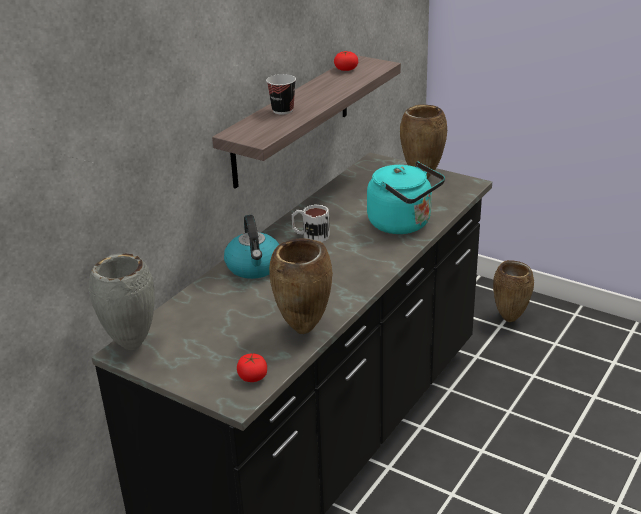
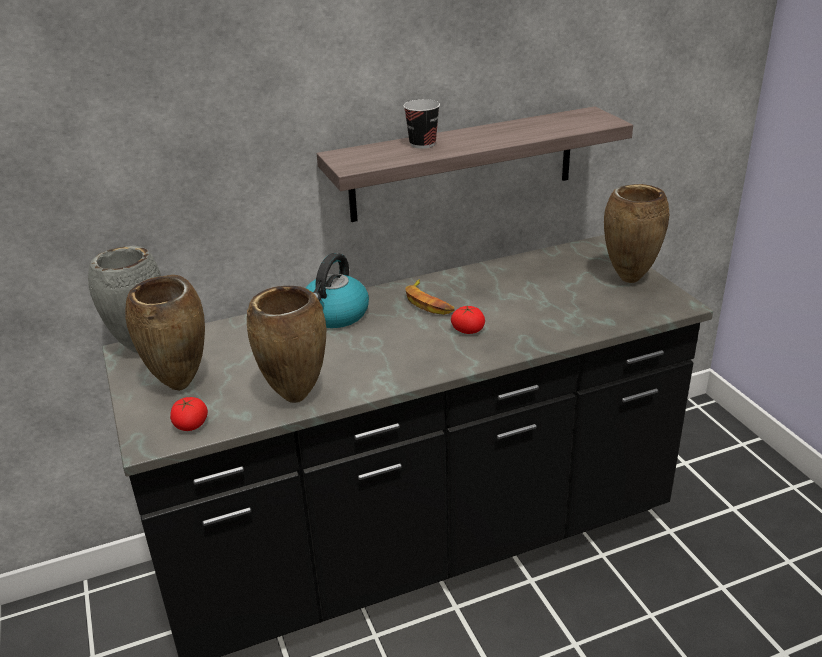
camera: 35 degrees right, 0 degrees up
(310, 235) = (428, 302): mug -> banana
(346, 69) = (558, 118): tomato -> tomato (468, 330)
(403, 224) = (540, 324): turquoise kettle -> none
(510, 319) = (754, 506): brown vase -> brown vase (181, 386)

